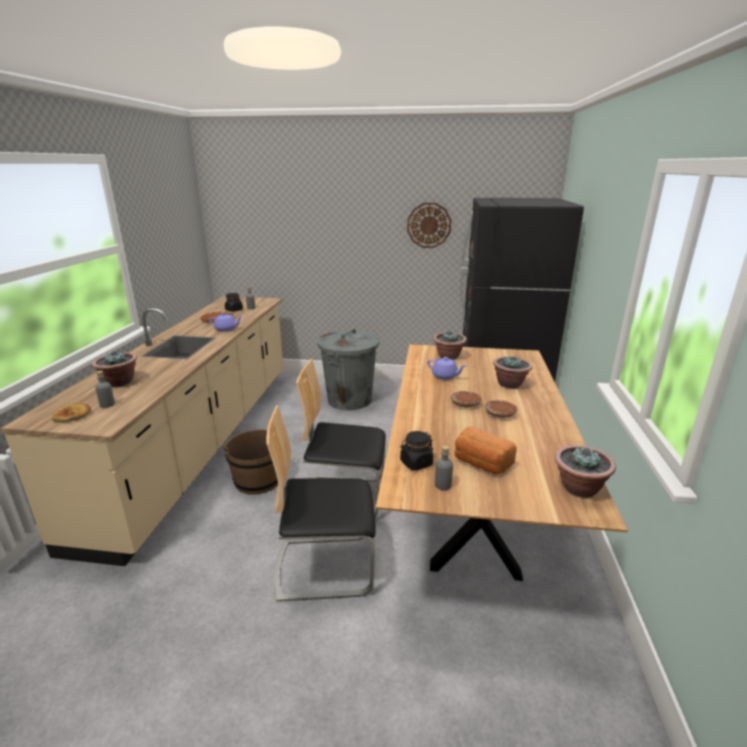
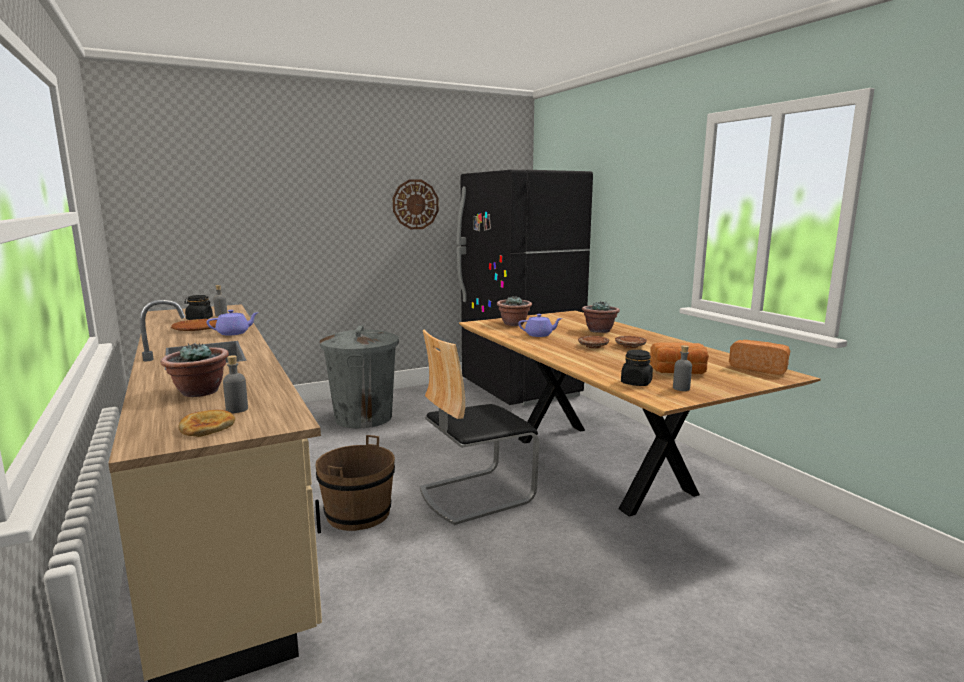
camera: 35 degrees left, 10 degrees down
(325, 565) = (537, 551): chair -> none
(579, 488) = (759, 368): potted plant -> bread

